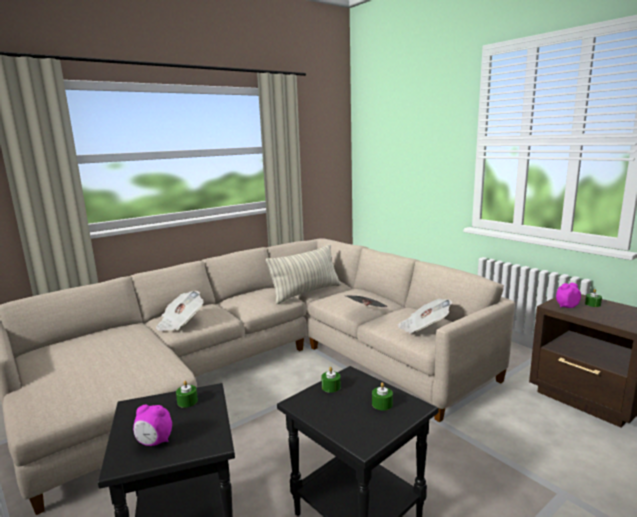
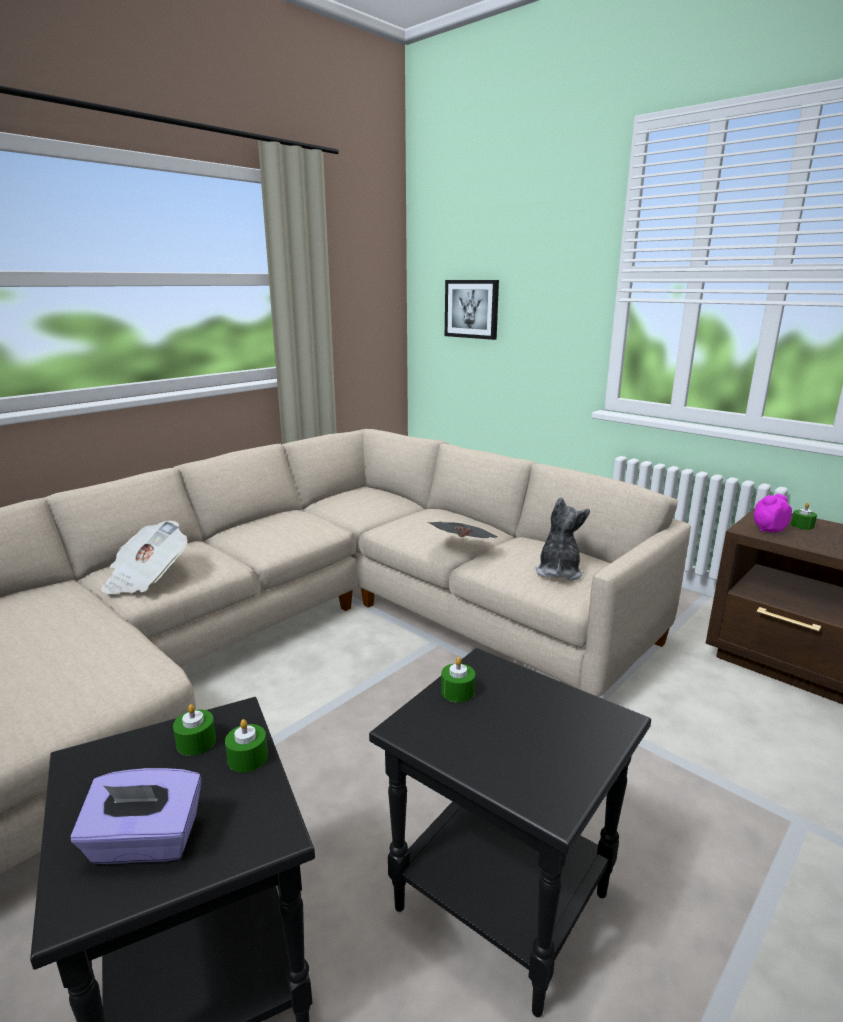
camera: 10 degrees left, 5 degrees up
(155, 442) = (145, 842): alarm clock -> purple tissue box
(306, 293) = (354, 518): pillow -> none
(382, 404) = (556, 719): green candle -> green candle (247, 758)
(390, 163) = (472, 309): none -> picture
(423, 328) = (558, 571): newspaper -> plush toy

